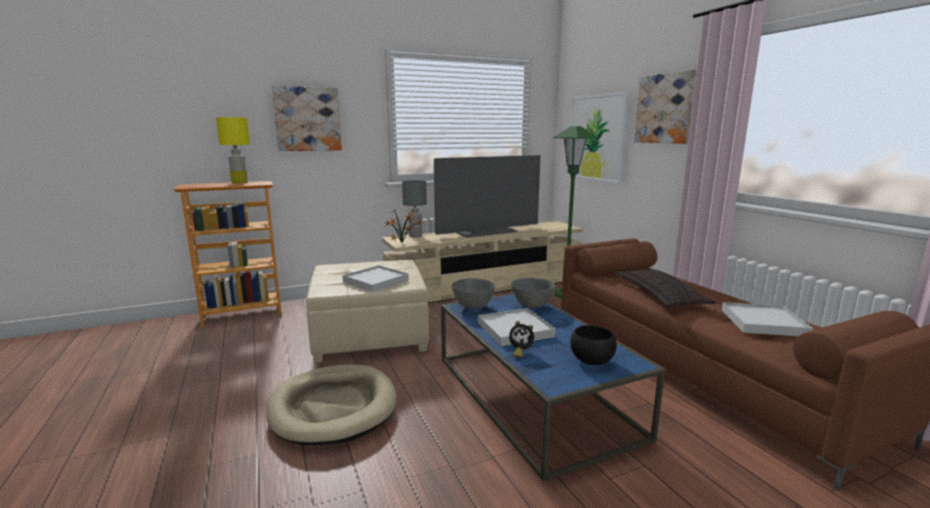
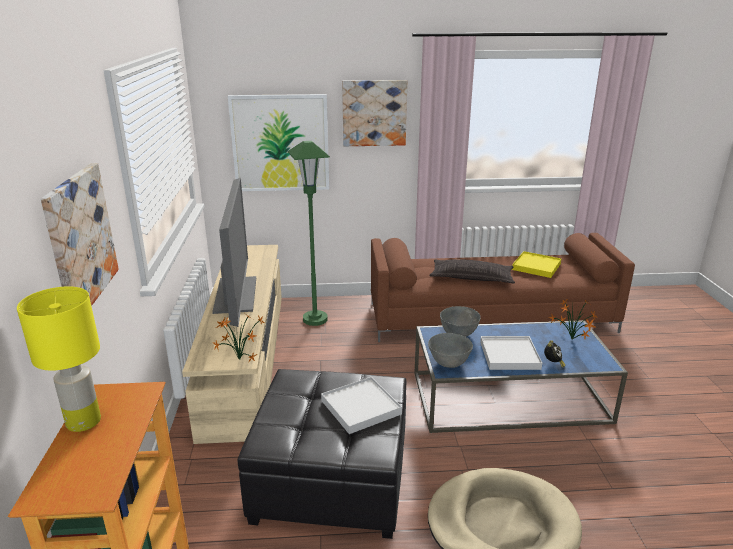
camera: 70 degrees left, 10 degrees up
(369, 334) = (332, 479): beige ottoman -> black ottoman
(415, 236) = (206, 344): grey table lamp -> none
(591, 361) = (572, 340): black bowl -> potted plant
(763, 322) = (536, 267): white tray -> yellow tray

